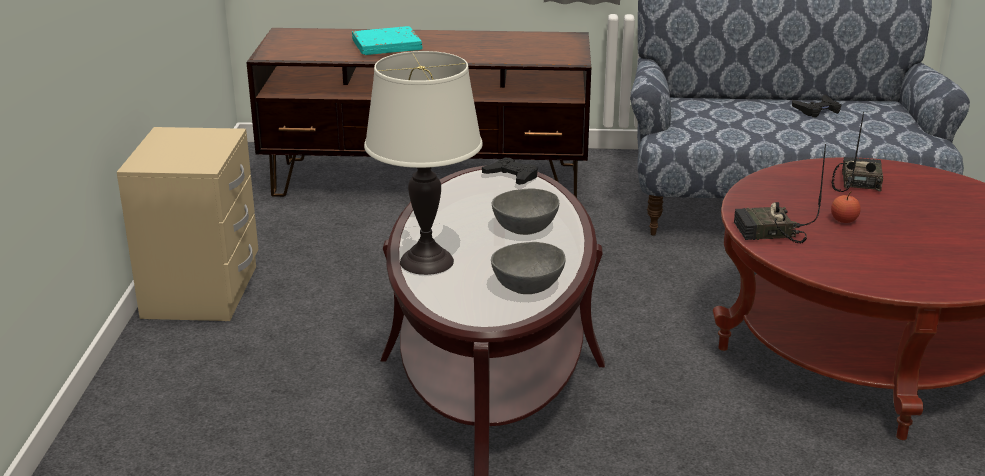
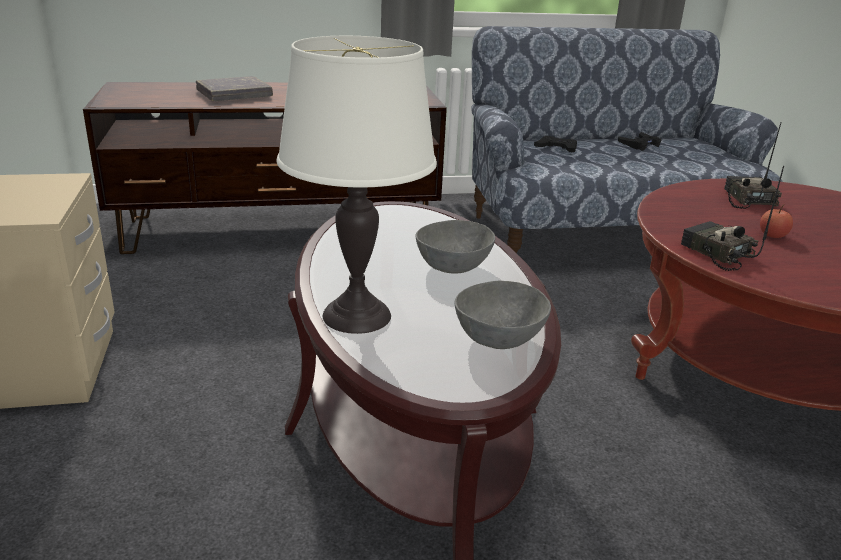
camera: 15 degrees left, 0 degrees up
(387, 46) = (234, 94): turquoise book -> grey book
(511, 176) = (406, 212): black game controller -> black game controller (556, 149)
(768, 233) = (715, 253): radio -> radio turned 75 degrees clockwise

